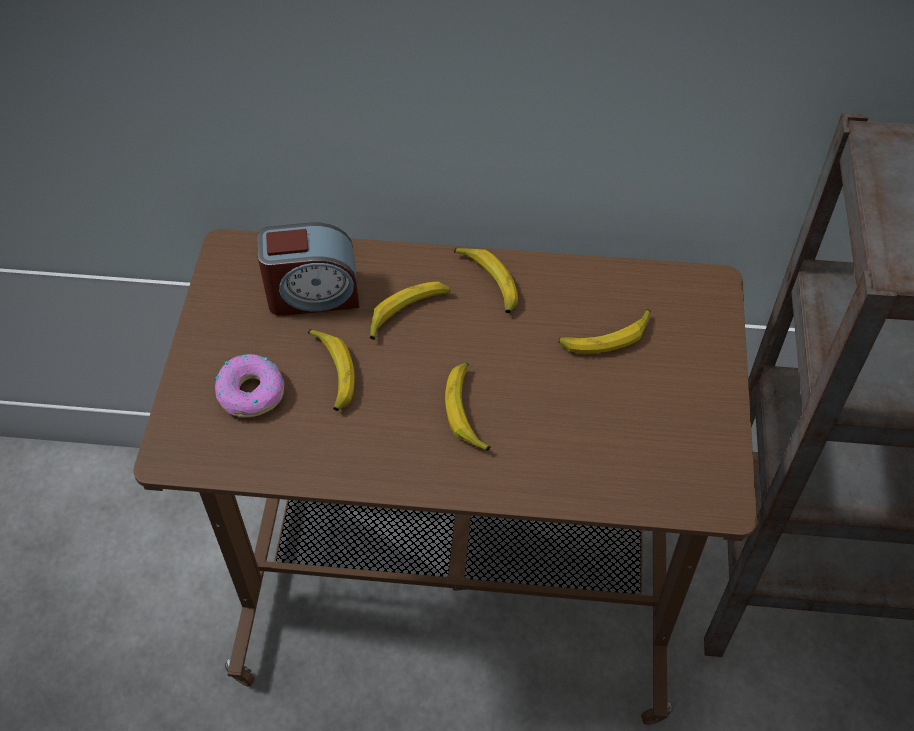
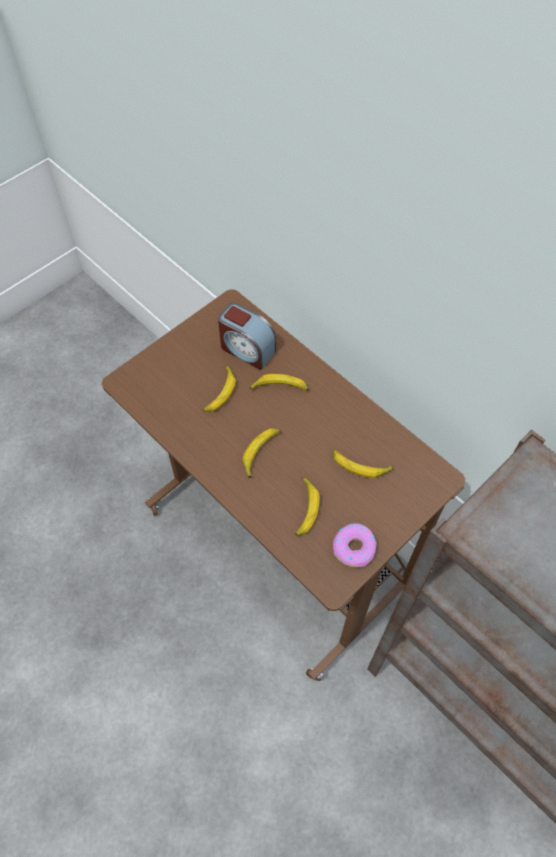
camera: 40 degrees right, 5 degrees up
(251, 392) = (179, 377): donut -> donut (354, 548)
(488, 283) = (331, 399): banana -> banana (305, 509)

